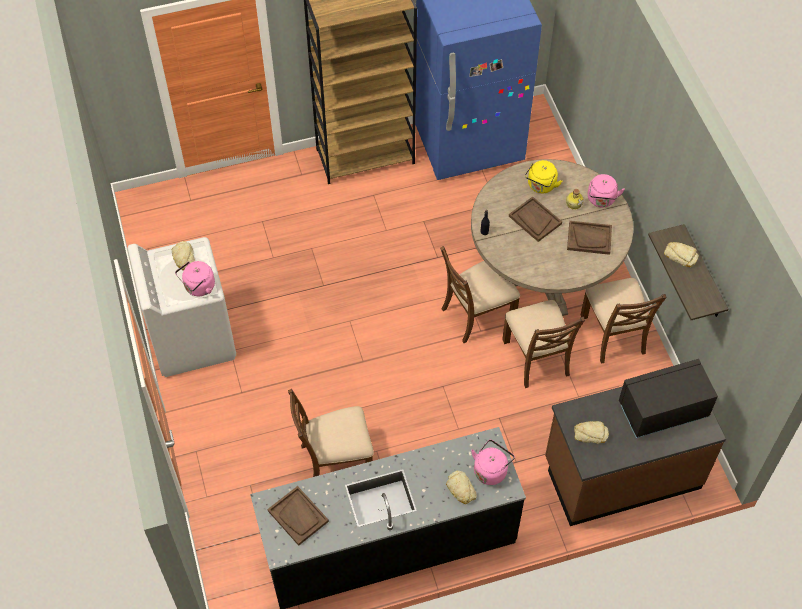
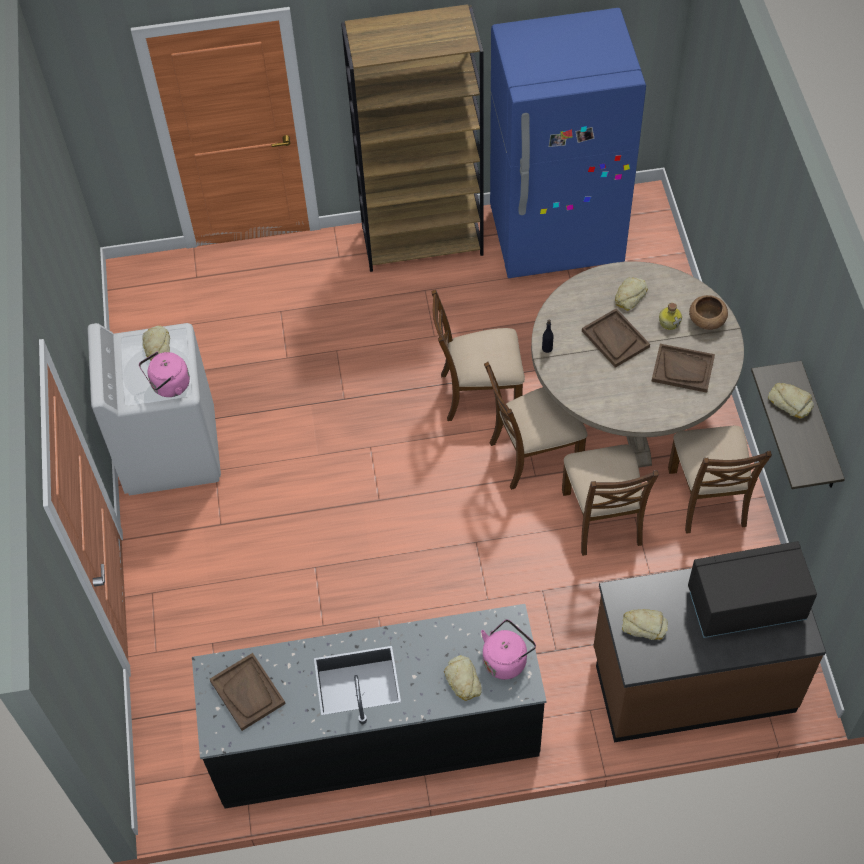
camera: 10 degrees right, 0 degrees up
(335, 460) = (324, 623): brown chair -> brown chair (479, 393)
(541, 186) = (629, 296): yellow kettle -> bread
(601, 200) = (706, 321): pink kettle -> brown bowl

